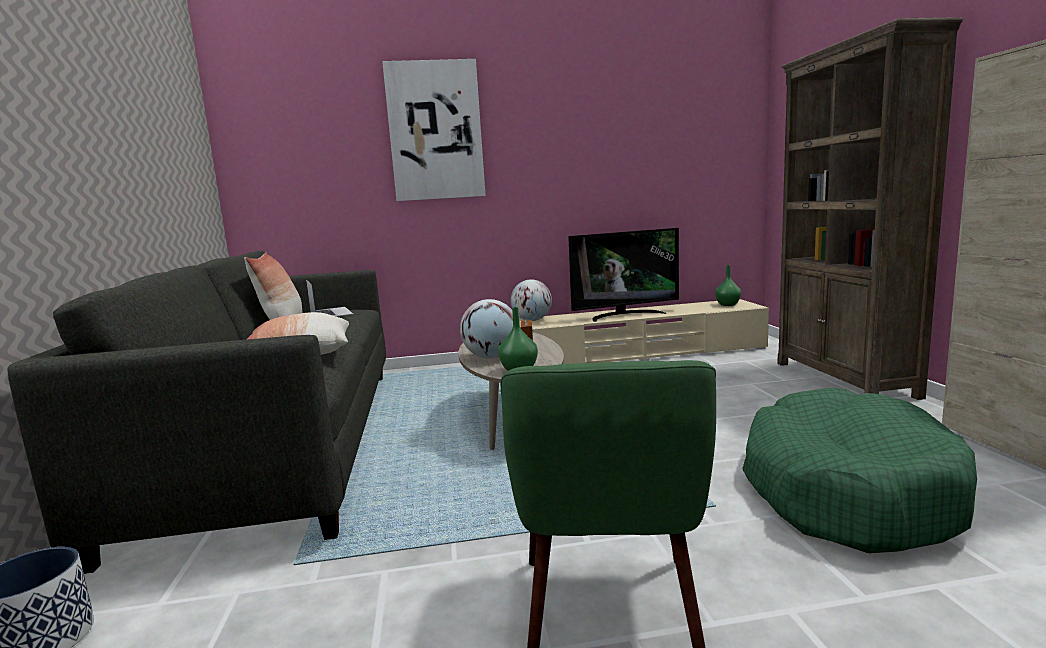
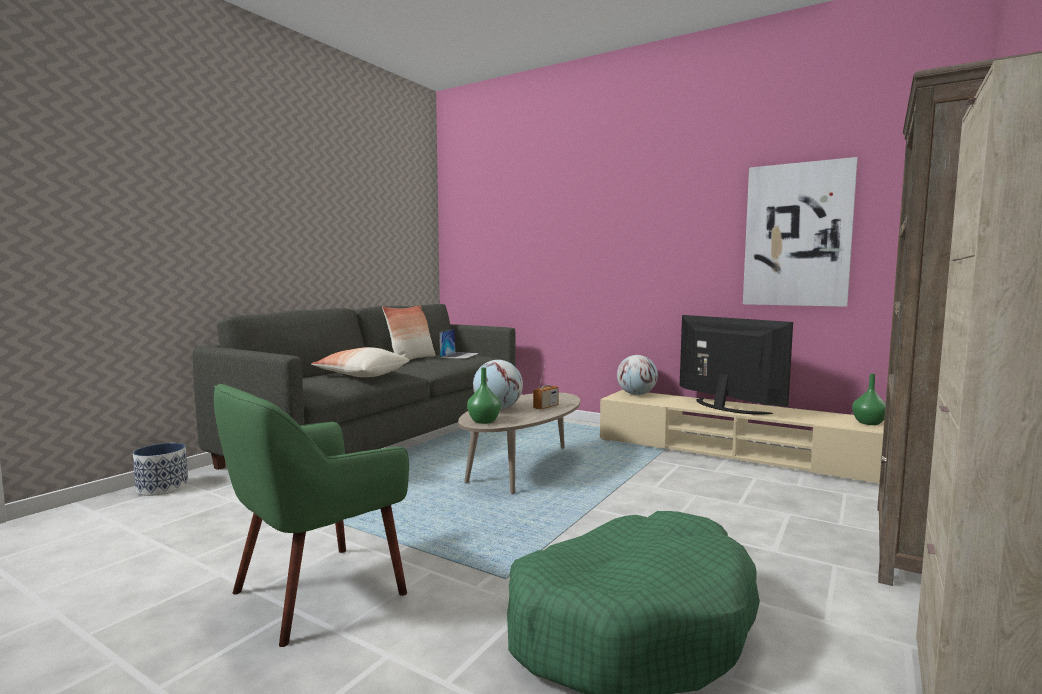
camera: 40 degrees right, 5 degrees down
(435, 131) = (580, 215): picture -> picture (797, 235)
(624, 315) = (725, 408): television -> television turned 150 degrees counterclockwise

